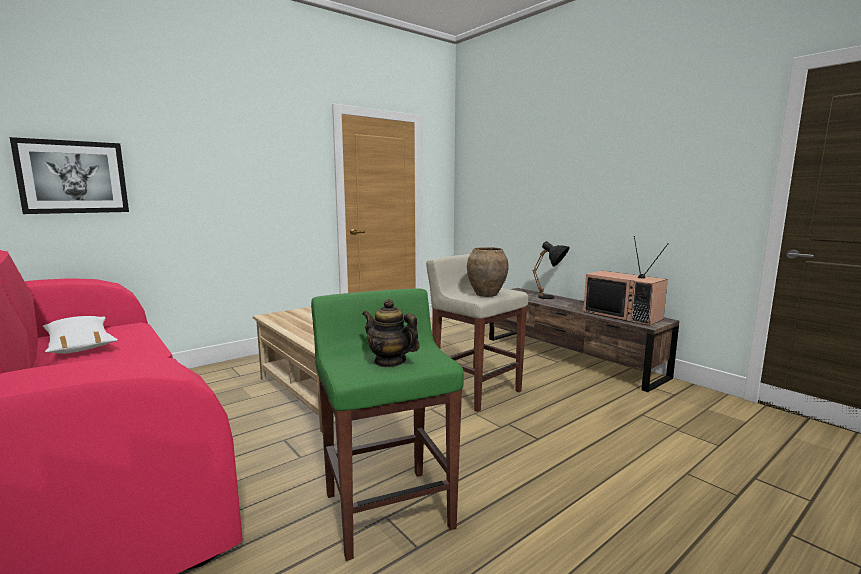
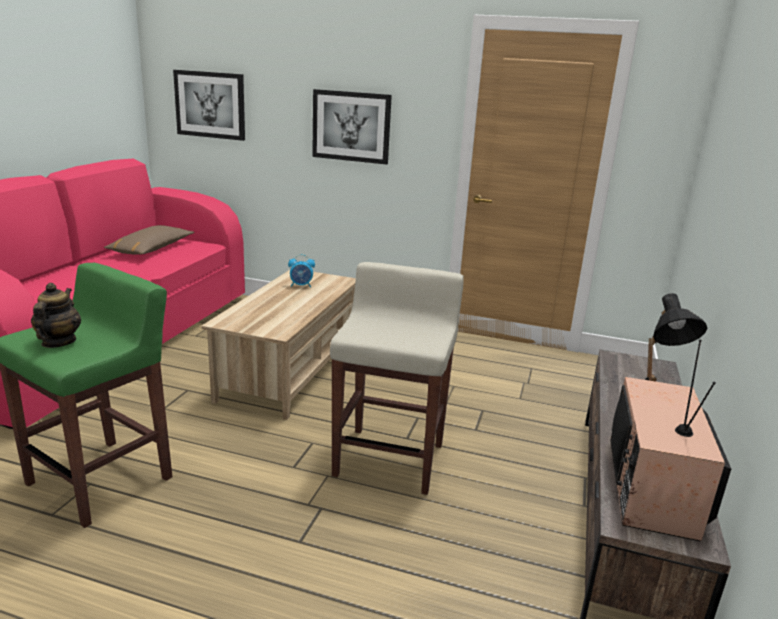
camera: 55 degrees right, 10 degrees up
(80, 345) = (151, 249): white pillow -> brown pillow
(248, 188) = (351, 126): none -> picture
(297, 319) = (301, 286): none -> alarm clock
(486, 295) = (381, 334): brown vase -> none

